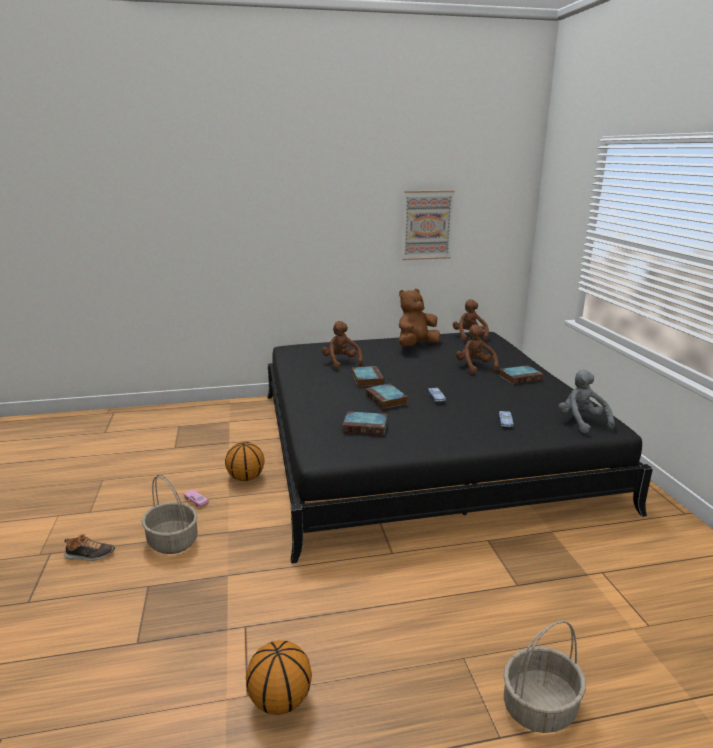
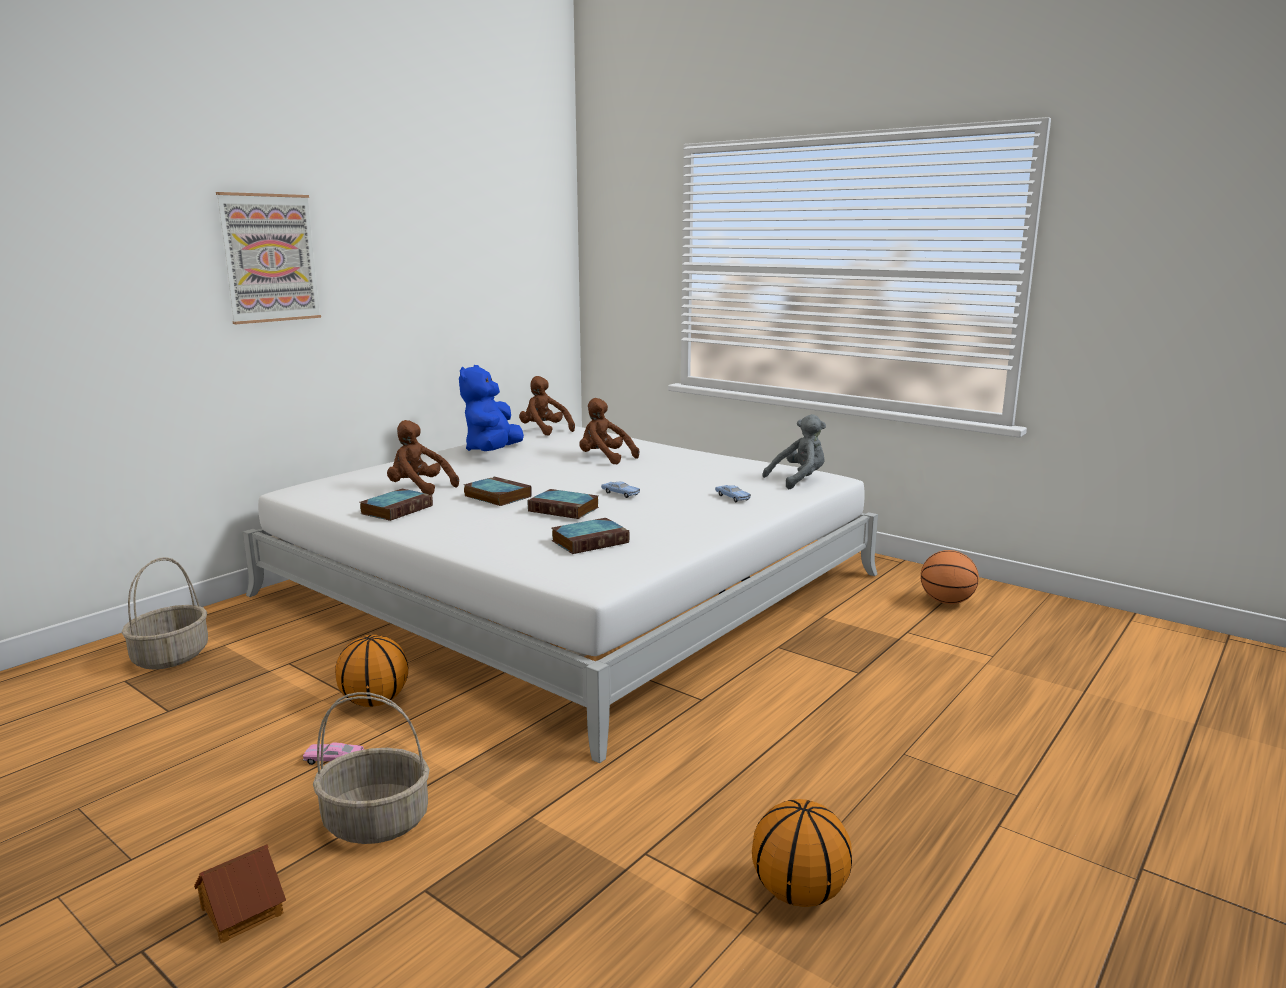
camera: 40 degrees left, 5 degrees down
(89, 555) = (240, 911): shoe -> toy house
(416, 345) = (493, 451): brown plush toy -> blue plush toy
(420, 445) = (571, 585): black bed -> white bed
(427, 225) = (457, 272): picture -> picture (269, 258)
(521, 377) = (672, 458): book -> book (397, 509)
(539, 707) = (1010, 756): basket -> basket (171, 657)
(581, 422) = (798, 480): grey plush toy -> grey plush toy turned 120 degrees clockwise
(675, 563) = (946, 602): none -> basketball

